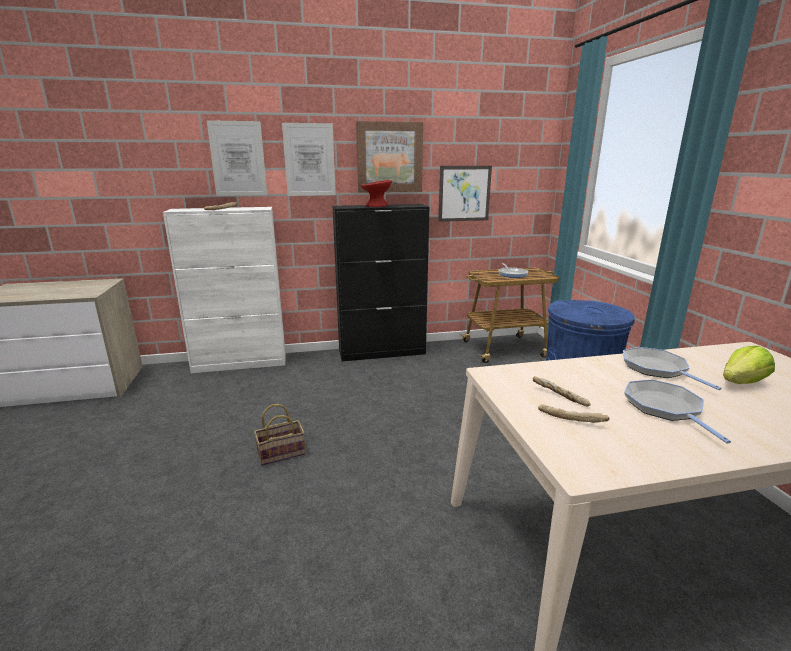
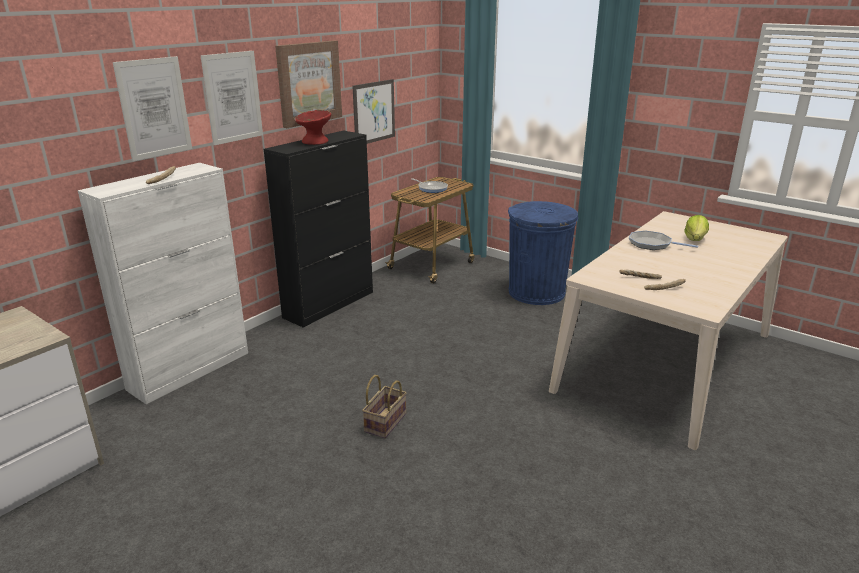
camera: 40 degrees left, 5 degrees up
(665, 408) = (688, 266): frying pan -> none

